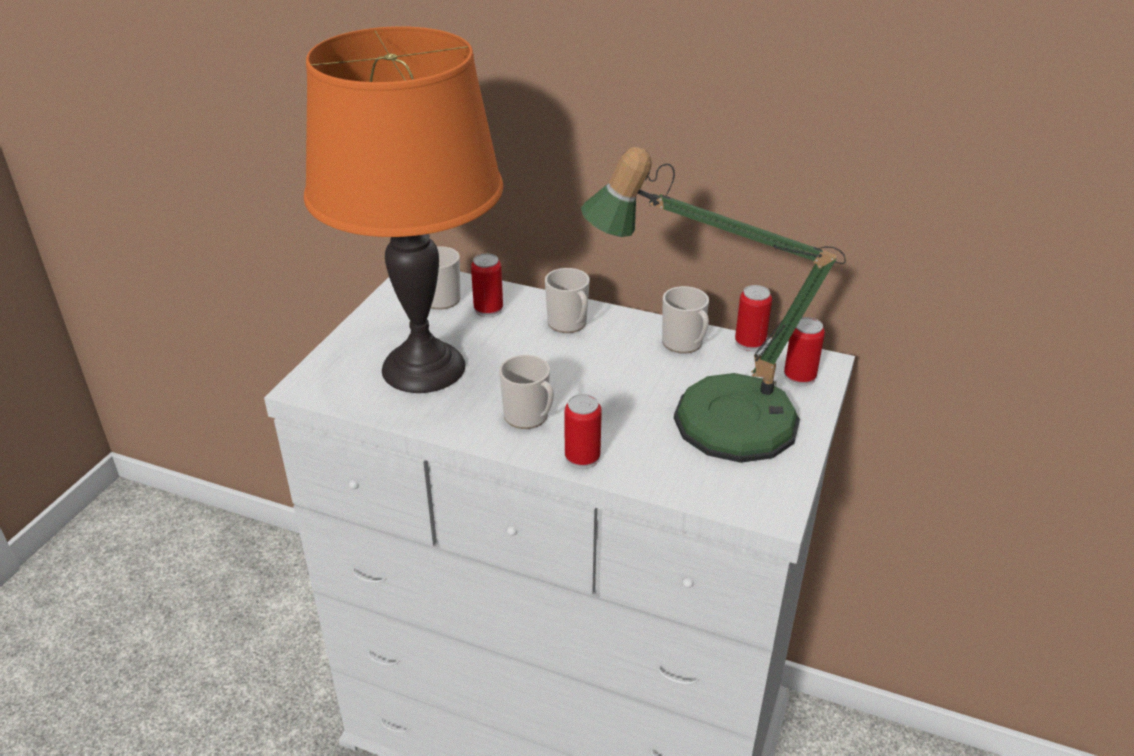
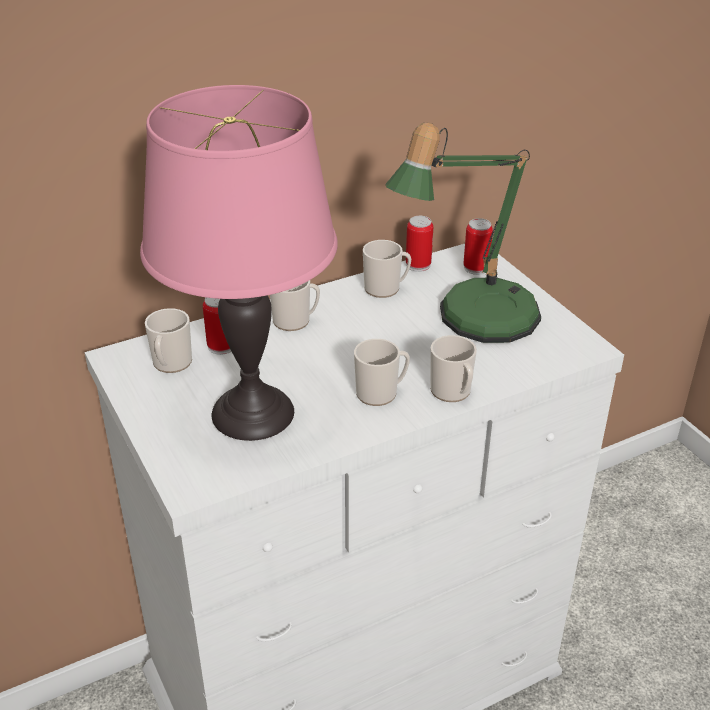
camera: 50 degrees left, 0 degrees up
(424, 368) = (253, 413): orange table lamp -> pink table lamp
(582, 458) = (453, 392): can -> mug

